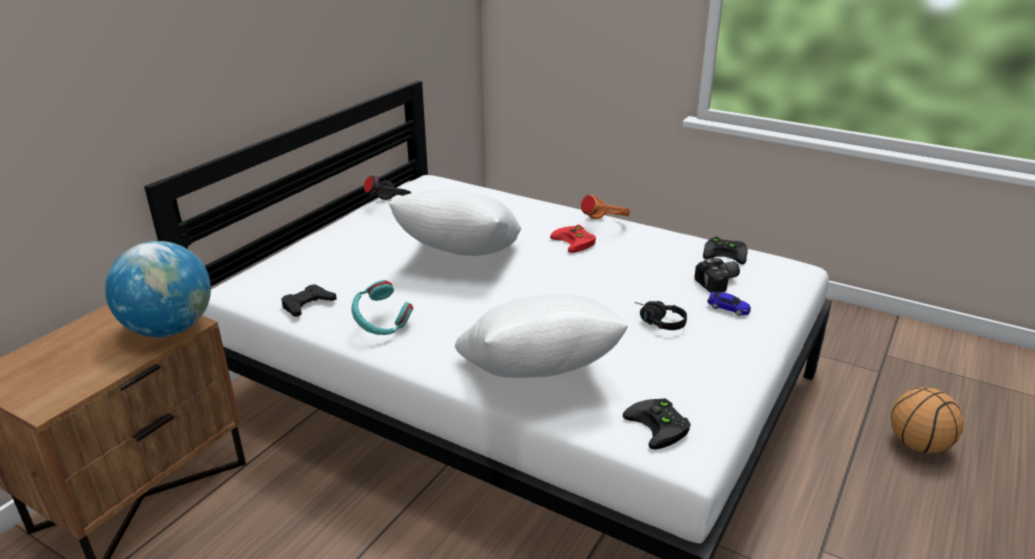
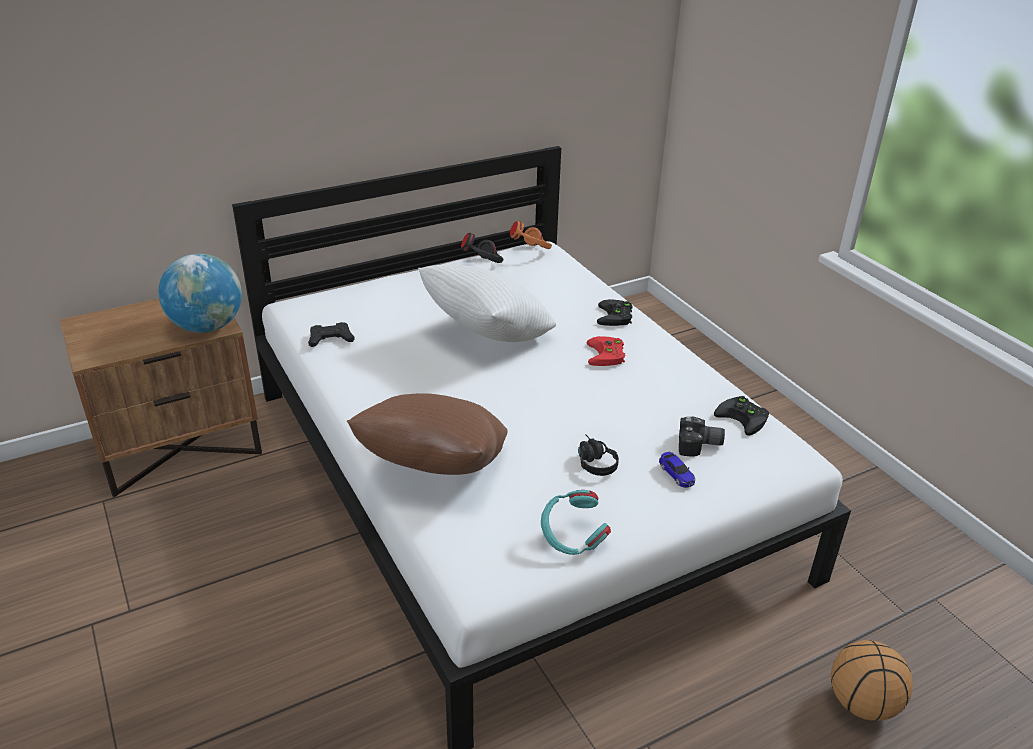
camera: 30 degrees right, 5 degrees up
(382, 327) = (363, 379): turquoise headphones -> turquoise headphones (572, 540)
(537, 379) = (434, 471): white pillow -> brown pillow
(605, 224) = (657, 346): orange headphones -> orange headphones (532, 251)
(660, 427) = (484, 554): black game controller -> black game controller (616, 317)

